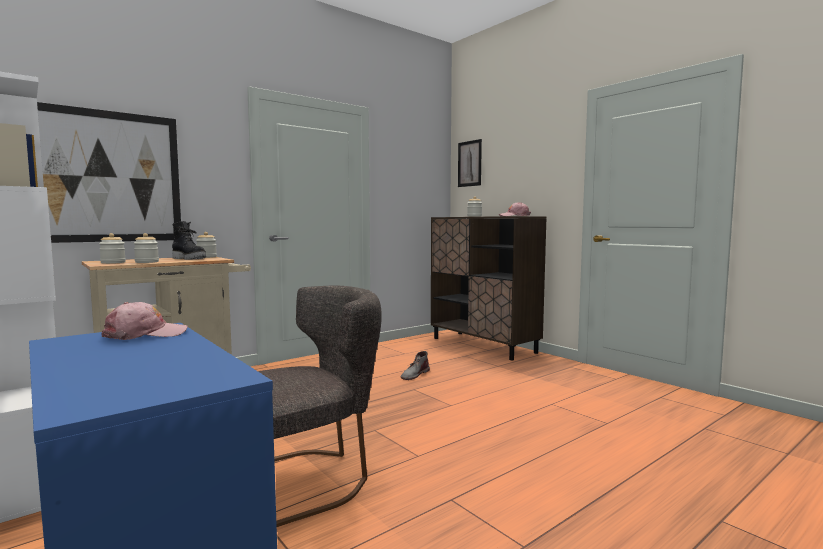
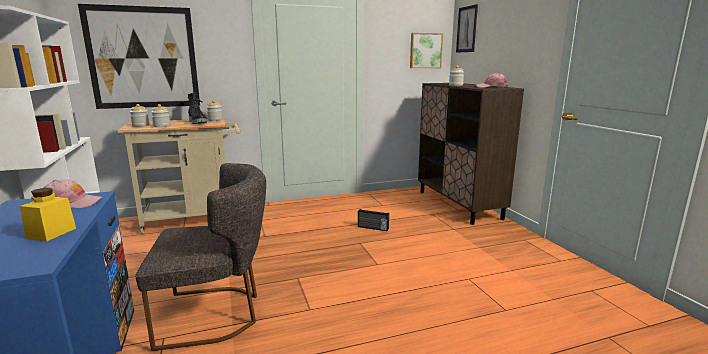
camera: 20 degrees right, 10 degrees up
(185, 356) = (51, 233): none -> yellow jar
(414, 374) = (373, 228): grey boot -> radio
(427, 184) = (425, 50): none -> picture

